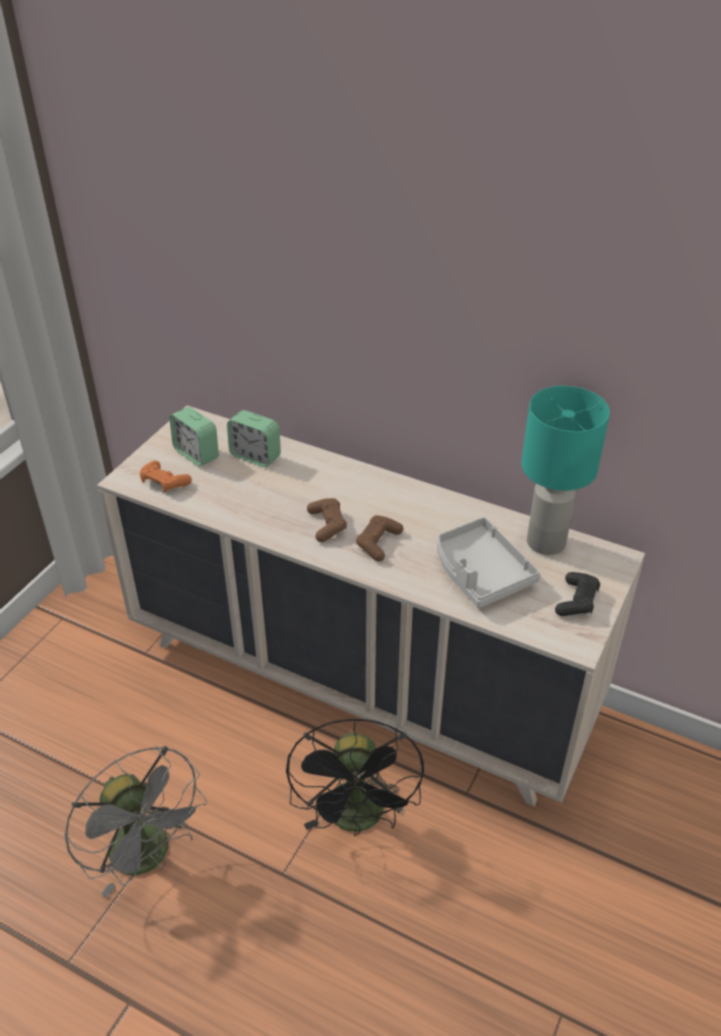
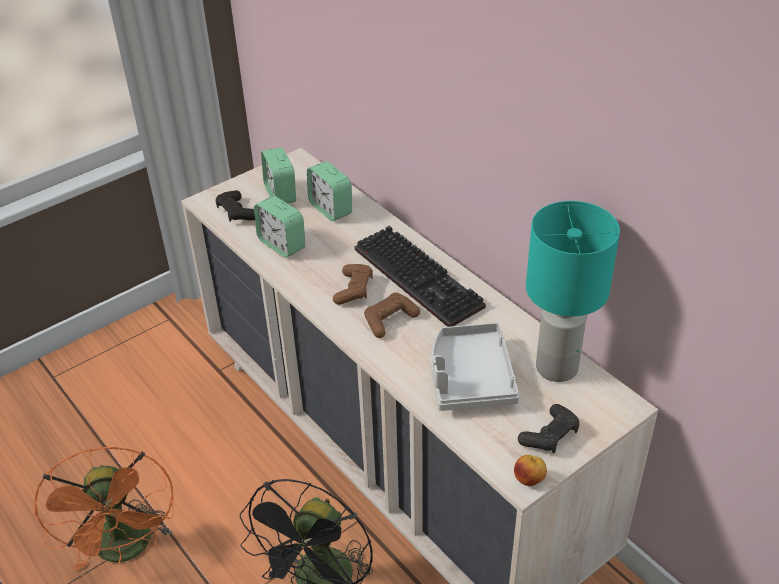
camera: 25 degrees right, 0 degrees up
(149, 857) = (127, 550): grey fan -> orange fan
(164, 482) = (237, 212): orange game controller -> black game controller
(230, 501) = (282, 244): none -> alarm clock
(382, 497) = (421, 278): none -> keyboard
(584, 643) = (529, 480): none -> apple

